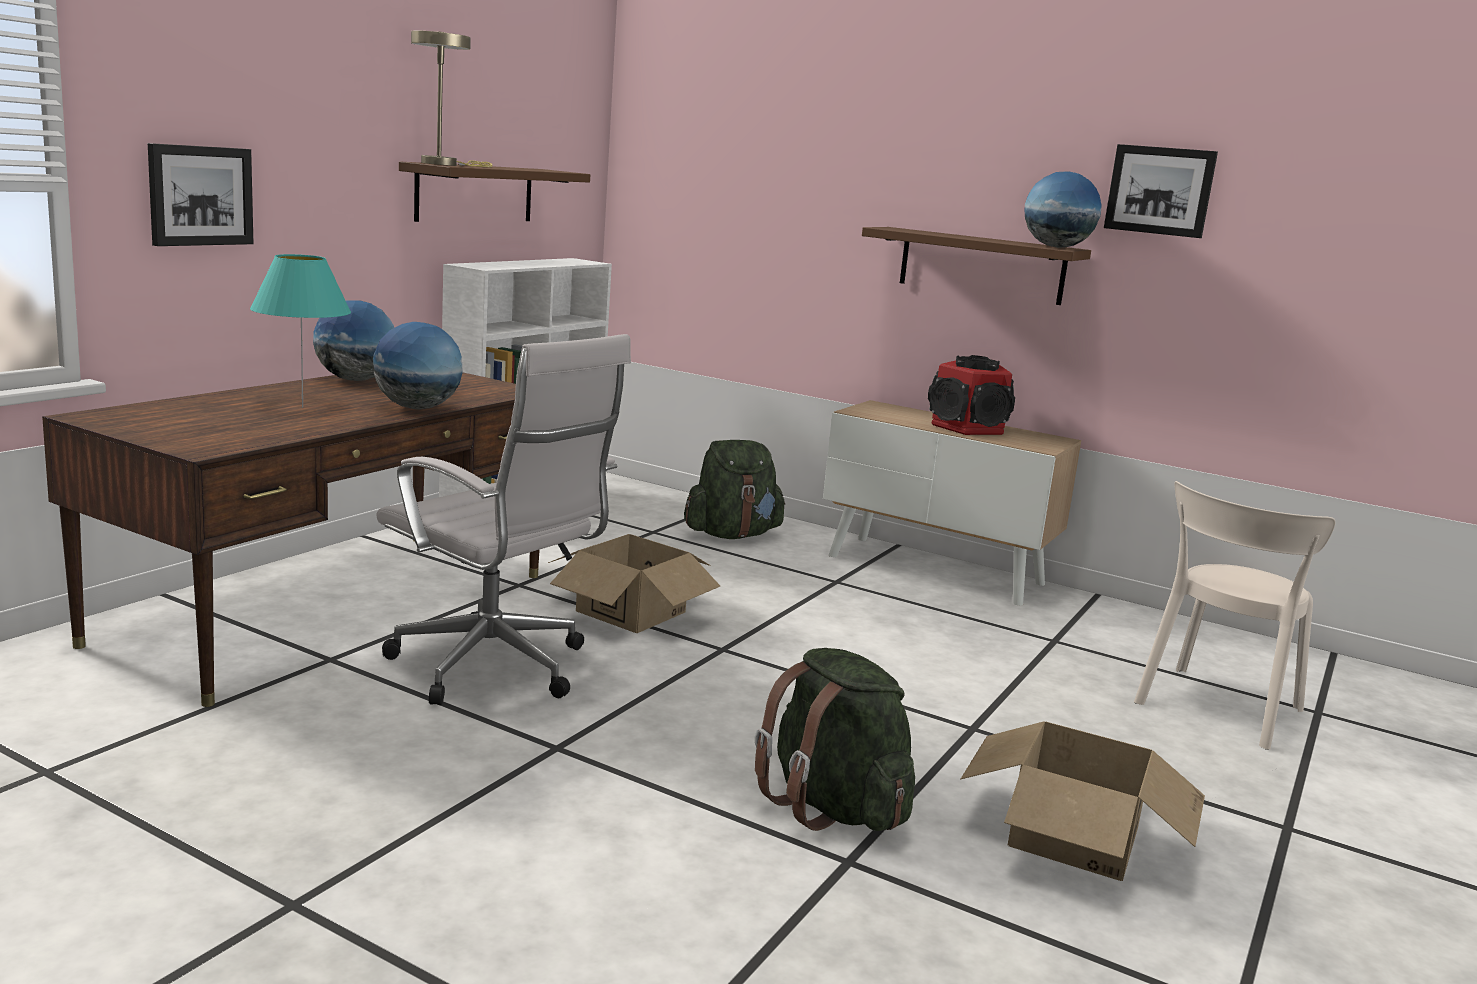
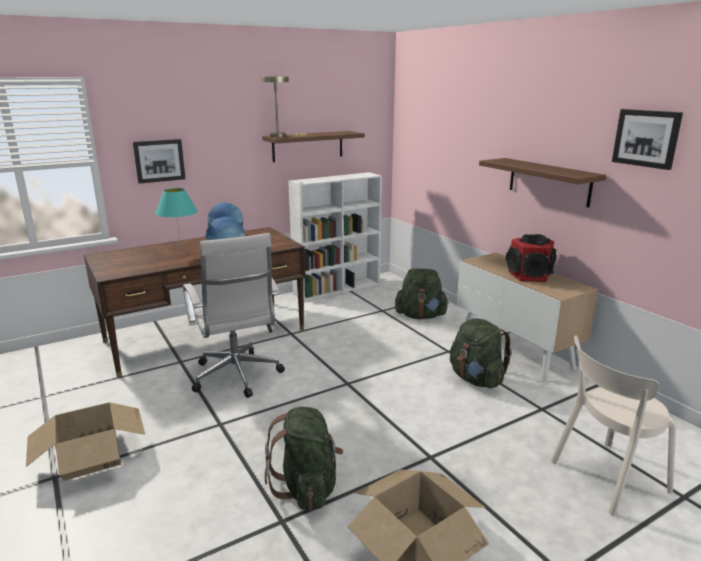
camera: 30 degrees right, 5 degrees up
(630, 611) = (325, 355): cardboard box -> cardboard box (91, 456)
(922, 615) = (476, 379): none -> green backpack
(1056, 247) = (578, 174): globe -> none

